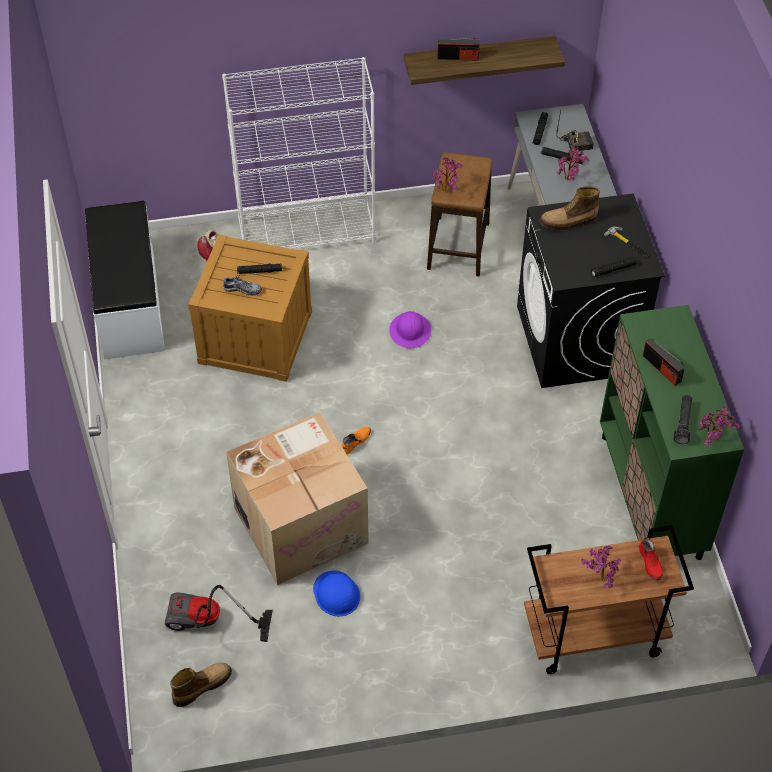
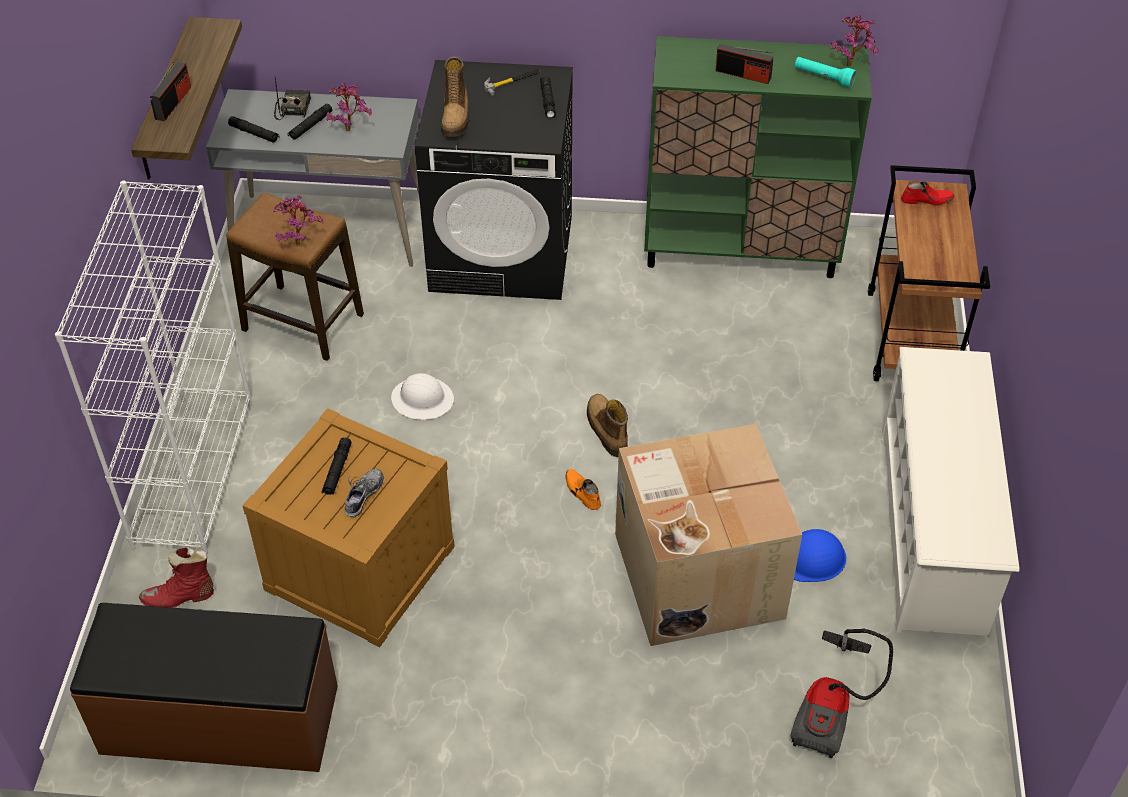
camera: 75 degrees left, 5 degrees down
(128, 303) = (219, 721): white bench -> brown bench
(201, 686) = (927, 733): boot -> boot (606, 430)
(388, 672) = (932, 529): none -> white shoe rack
(410, 331) = (422, 399): purple hard hat -> white hard hat
(599, 578) = (940, 242): potted plant -> none
(661, 368) = (743, 74): radio -> radio turned 45 degrees clockwise
(683, 423) = (823, 78): black flashlight -> turquoise flashlight

